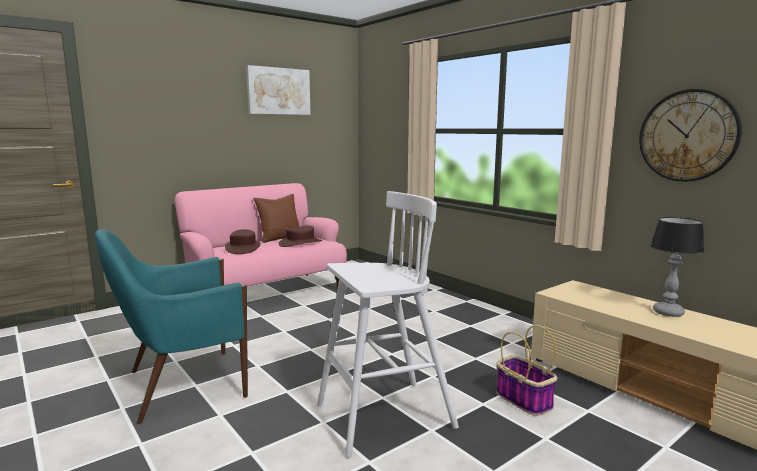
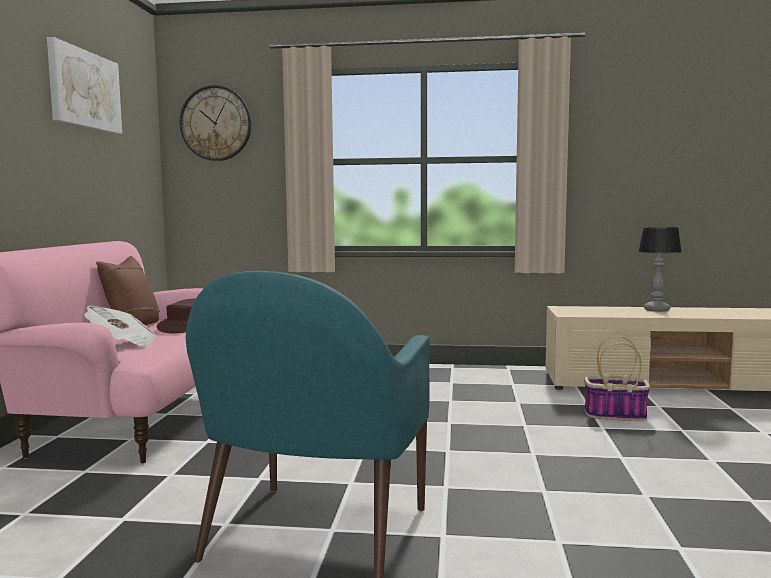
camera: 45 degrees left, 5 degrees down
(243, 248) = (123, 344): brown hat -> newspaper
(382, 417) = (571, 465): white stool -> none
(688, 136) = (626, 160): wall clock -> wall clock (216, 123)

